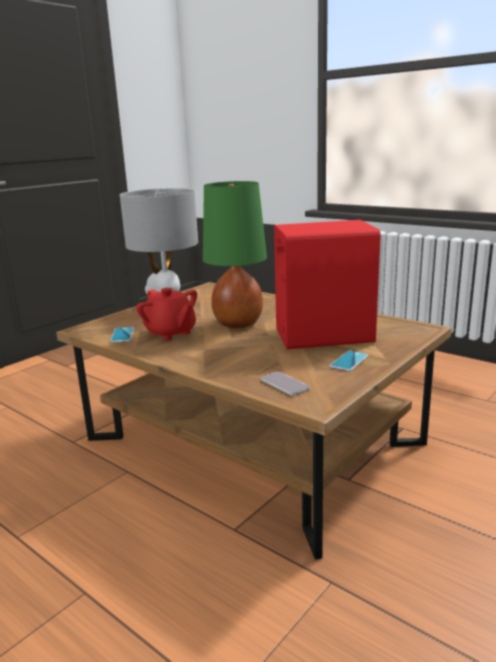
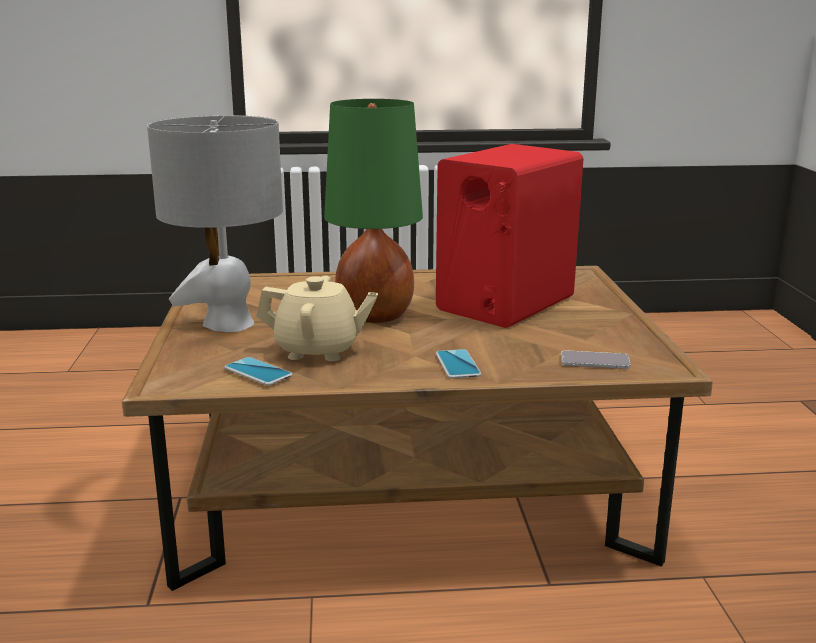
camera: 45 degrees left, 0 degrees up
(170, 333) = (318, 350): red teapot -> beige teapot
(349, 361) = (593, 321): phone -> phone (458, 365)

